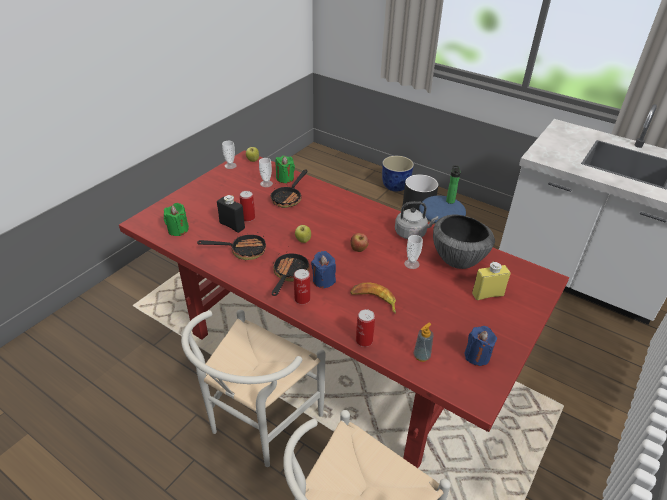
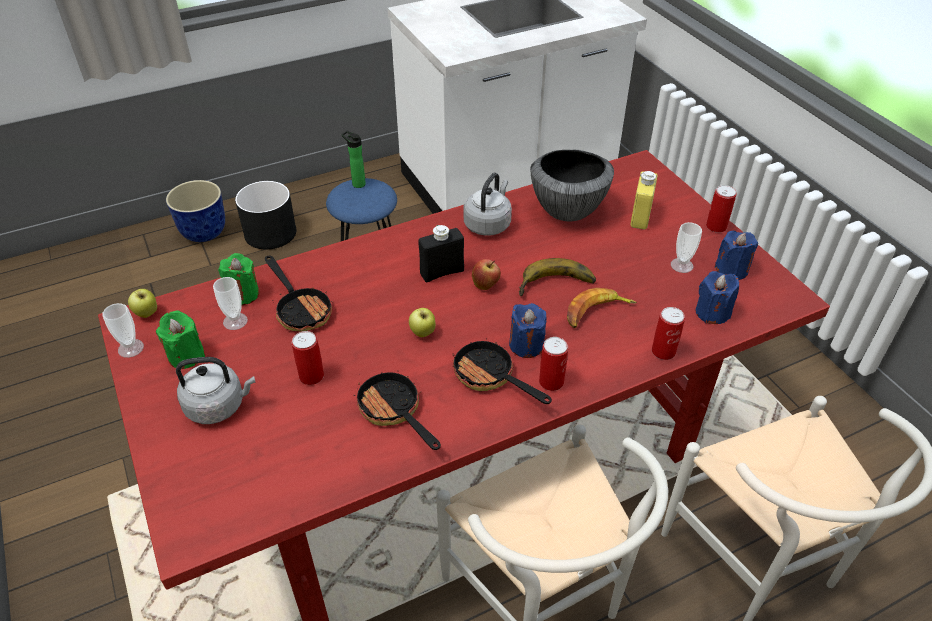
camera: 60 degrees left, 5 degrees up
(178, 230) = (265, 484): green candle -> green candle (186, 355)
(213, 200) = (218, 406): none -> grey kettle
(232, 225) = (315, 404): black bottle -> black bottle (442, 272)
(243, 251) = (394, 412): frying pan -> frying pan turned 60 degrees counterclockwise
(382, 277) = (557, 287): none -> banana
(411, 264) = (548, 250): cup -> cup (681, 265)
(421, 356) = (712, 313): soap dispenser -> blue candle
(518, 336) = (716, 226): none -> can

